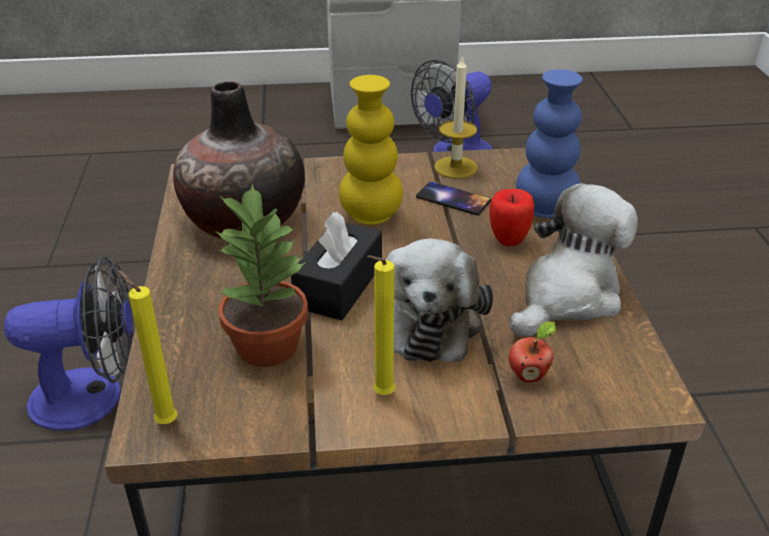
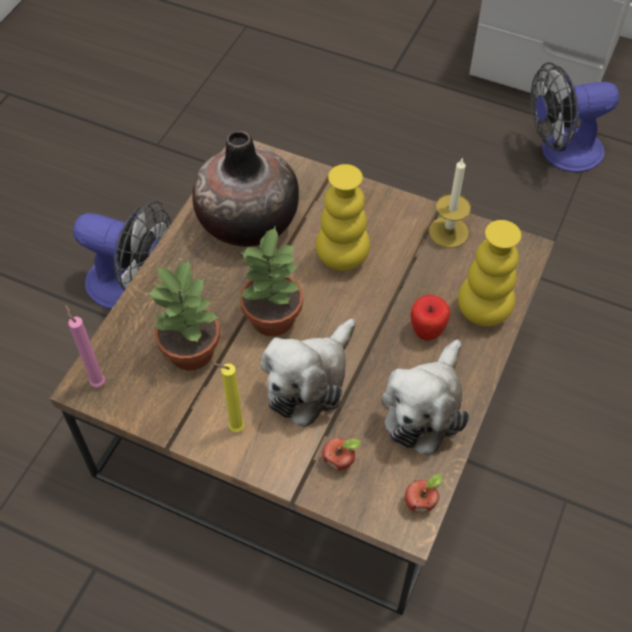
camera: 30 degrees right, 20 degrees up
(164, 421) = (97, 381): yellow candle -> pink candle
(339, 286) = (271, 319): black tissue box -> potted plant
(453, 199) = (418, 268): phone -> none
(544, 209) = (482, 312): blue vase -> yellow vase
(567, 296) = (425, 407): plush toy -> plush toy turned 135 degrees clockwise
(646, 374) = (420, 502): none -> apple

